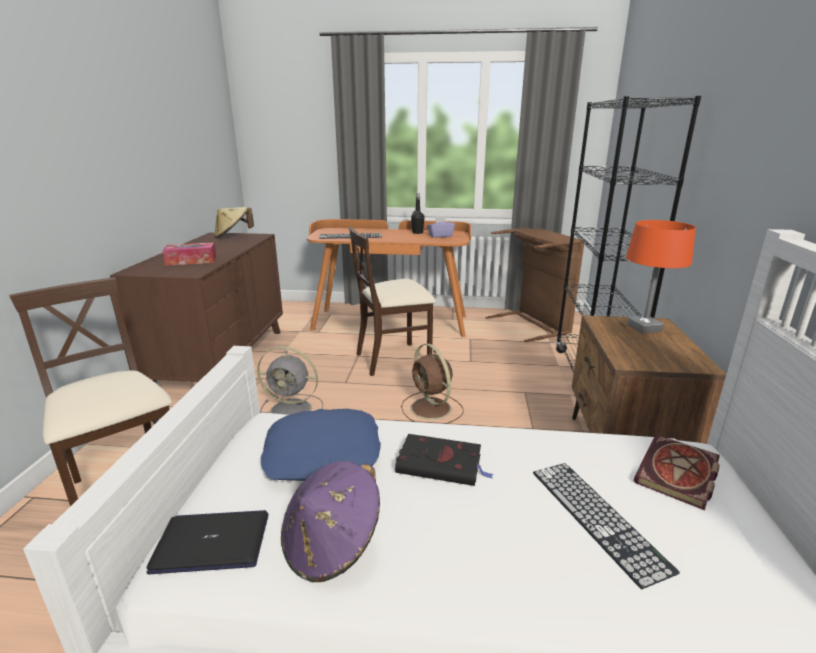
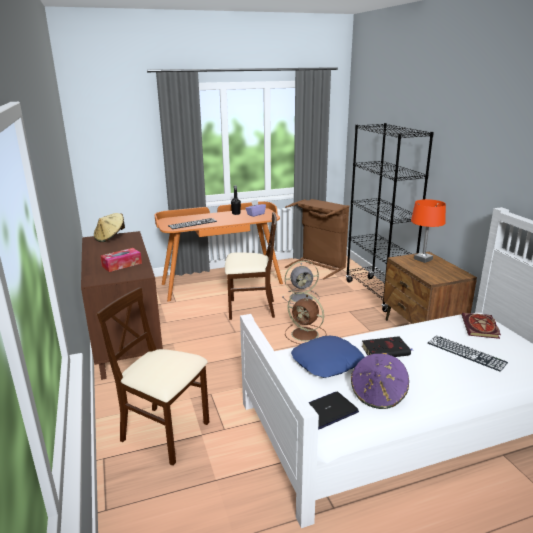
camera: 25 degrees left, 0 degrees up
(293, 410) = (219, 358): grey fan -> grey fan (302, 297)
(393, 359) = (251, 309): beige chair -> beige chair turned 135 degrees counterclockwise

